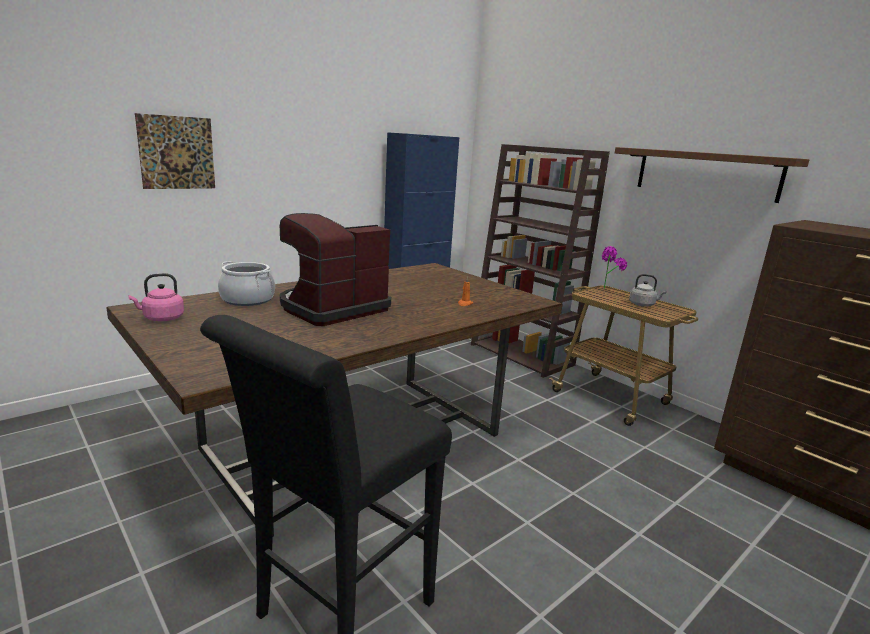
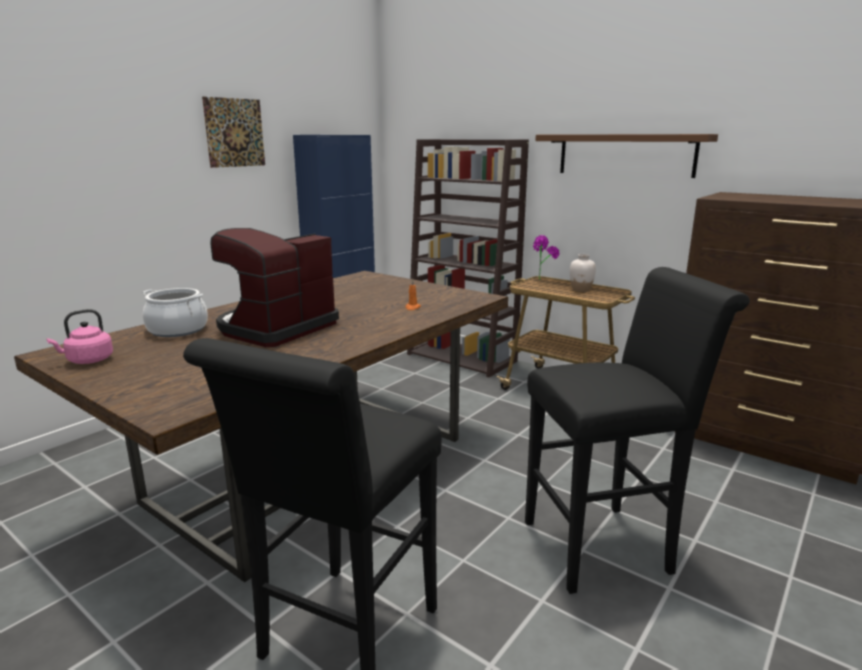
camera: 10 degrees left, 0 degrees up
(177, 153) = (60, 174): picture -> picture (235, 132)
(621, 570) = (606, 545): none -> black stool
(643, 305) = (581, 290): grey kettle -> white vase

